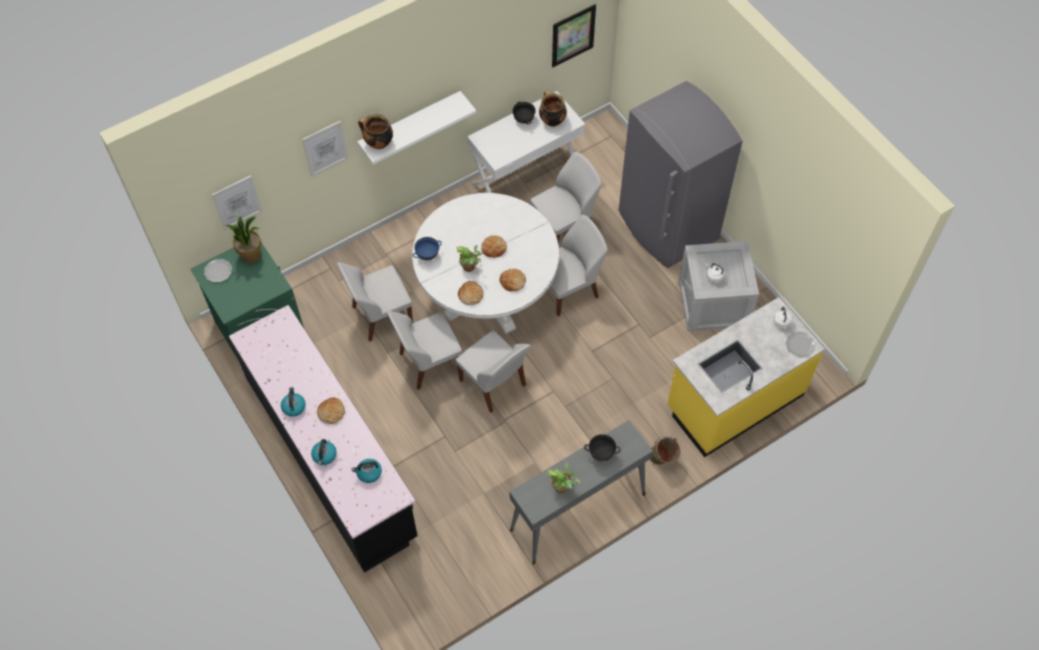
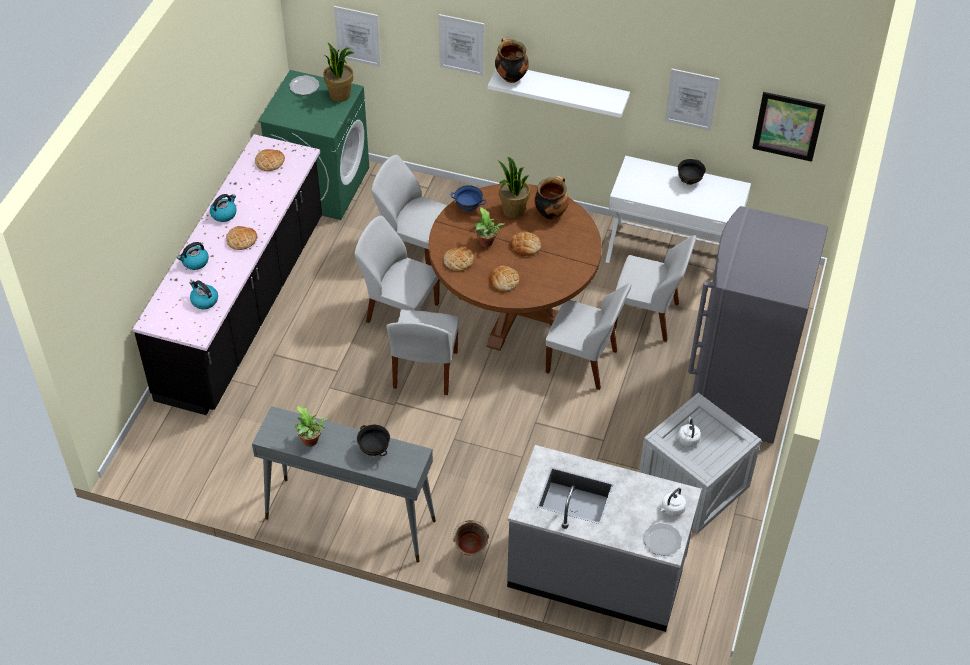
camera: 50 degrees right, 10 degrees down
(269, 344) = (269, 162): none -> bread
(455, 232) = (513, 211): none -> potted plant
(487, 296) = (512, 309): white dining table -> brown dining table
(505, 64) = (691, 99): none -> picture
(552, 120) = (712, 200): cooking pot -> cooking pot (550, 213)
(734, 401) = (597, 573): yellow counter -> grey counter

